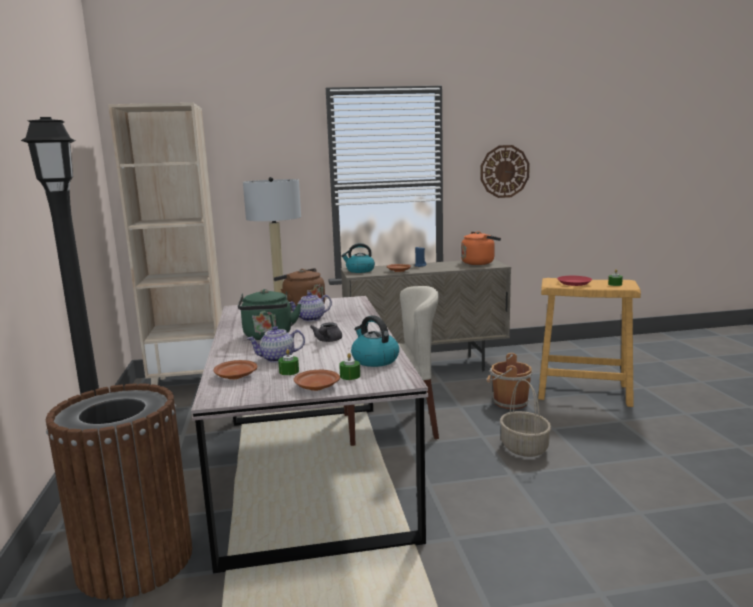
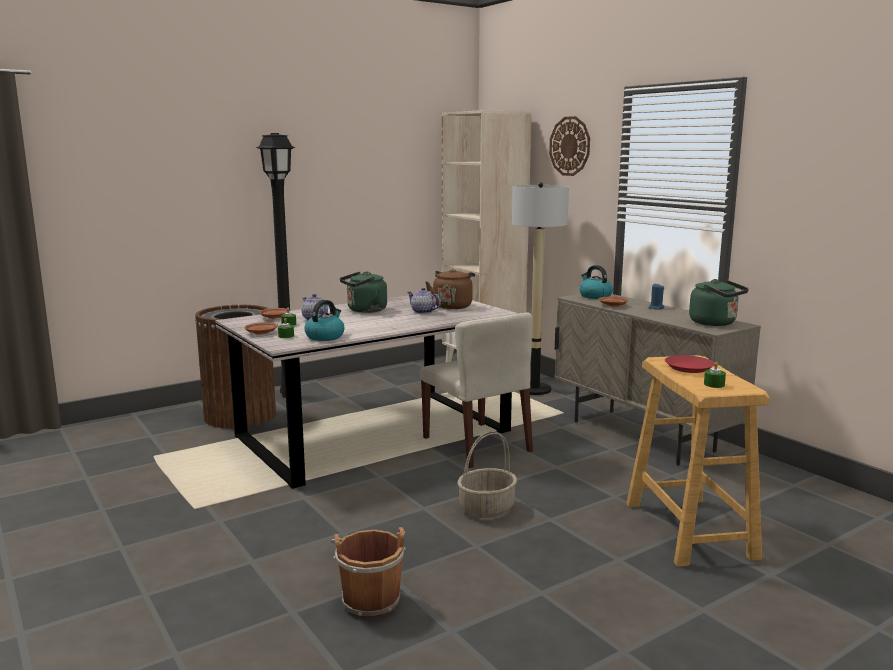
camera: 65 degrees right, 0 degrees up
(327, 341) = (365, 322): grey teapot -> none
(479, 263) = (715, 323): orange kettle -> green kettle
(504, 171) = (819, 202): wall clock -> wall clock (570, 146)
(508, 402) = (596, 489): brown bucket -> brown bucket (370, 600)

